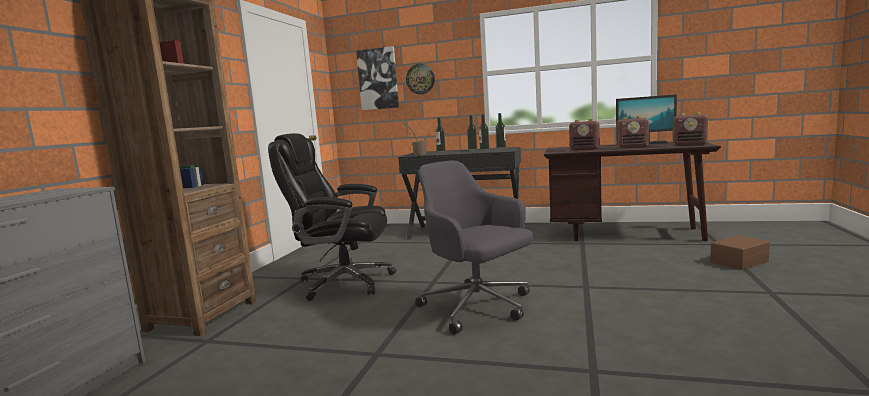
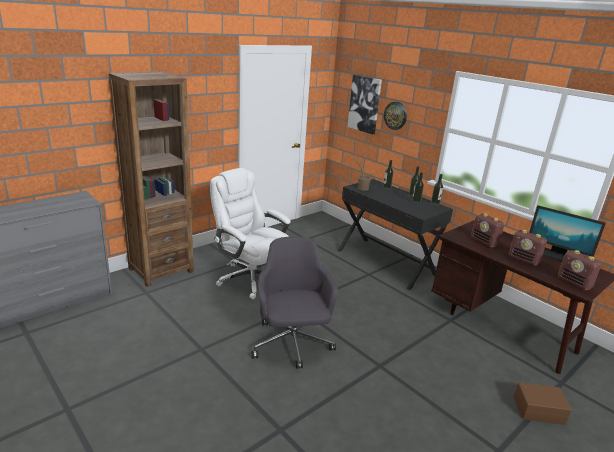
camera: 30 degrees right, 15 degrees up
(343, 282) = (250, 278): black office chair -> white office chair

